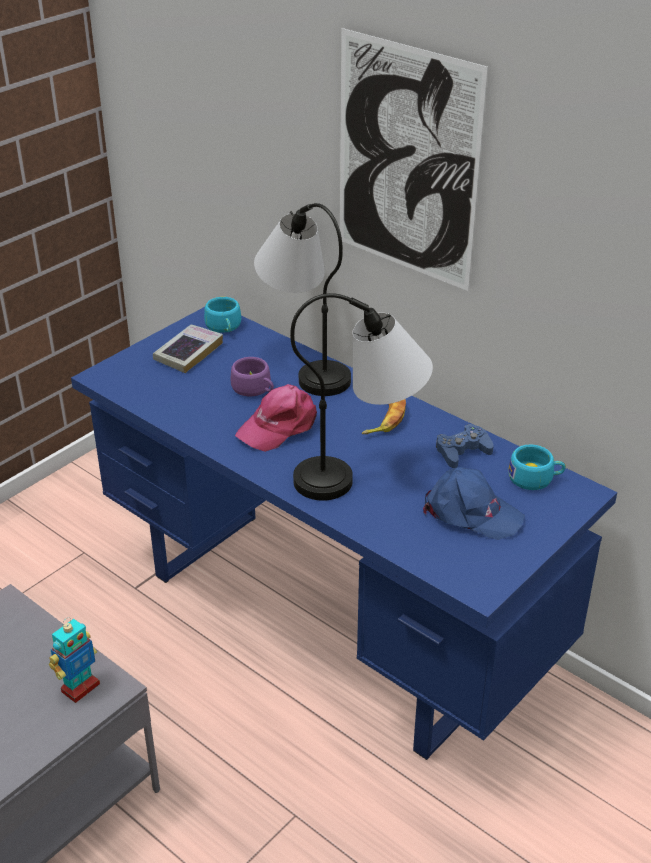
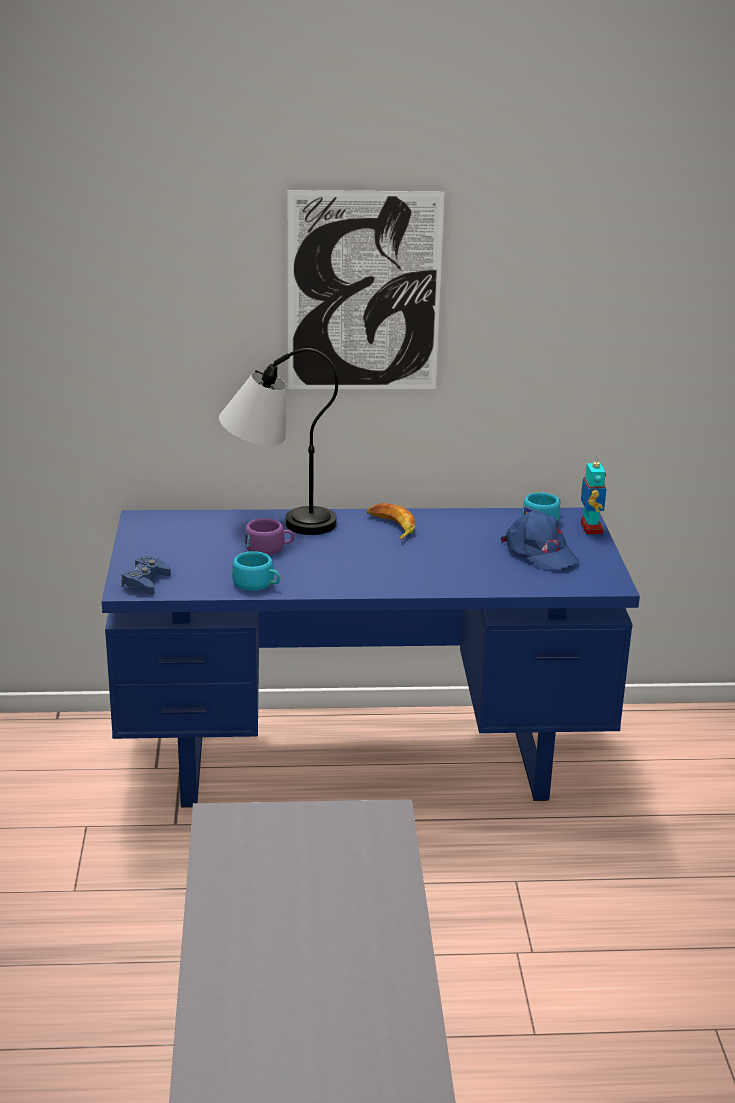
camera: 45 degrees left, 10 degrees down
(80, 687) = (367, 826): toy robot -> toy robot (590, 528)
(188, 353) = (170, 547): book -> none
(224, 327) = (166, 522): turquoise cup -> turquoise cup (257, 584)
(279, 426) = (331, 561): pink cap -> none
(362, 475) = (439, 562): table lamp -> none
(462, 451) = (476, 524): blue game controller -> blue game controller (146, 582)
(471, 513) = (540, 552): blue cap -> blue cap turned 75 degrees clockwise

